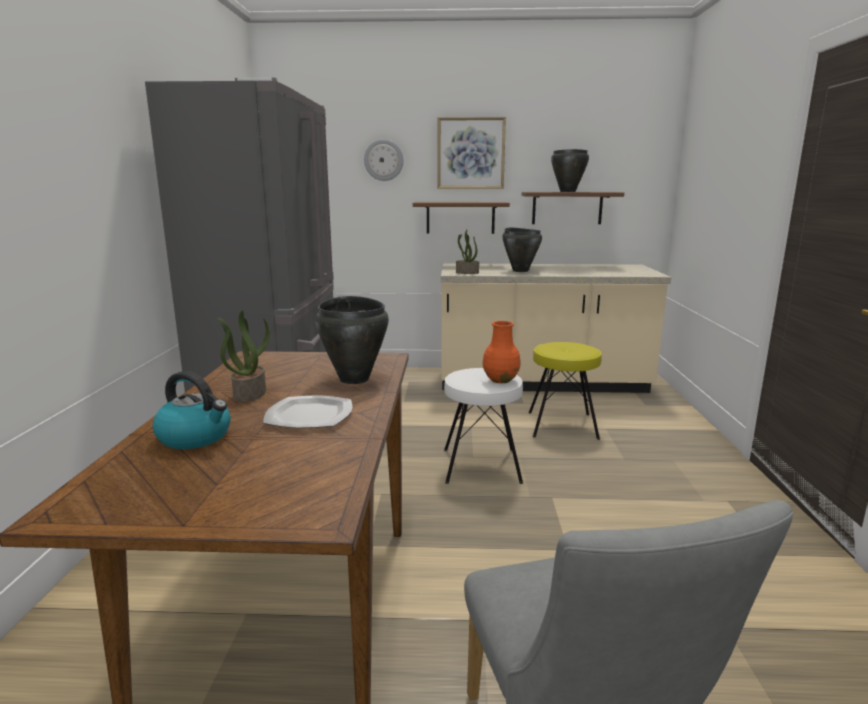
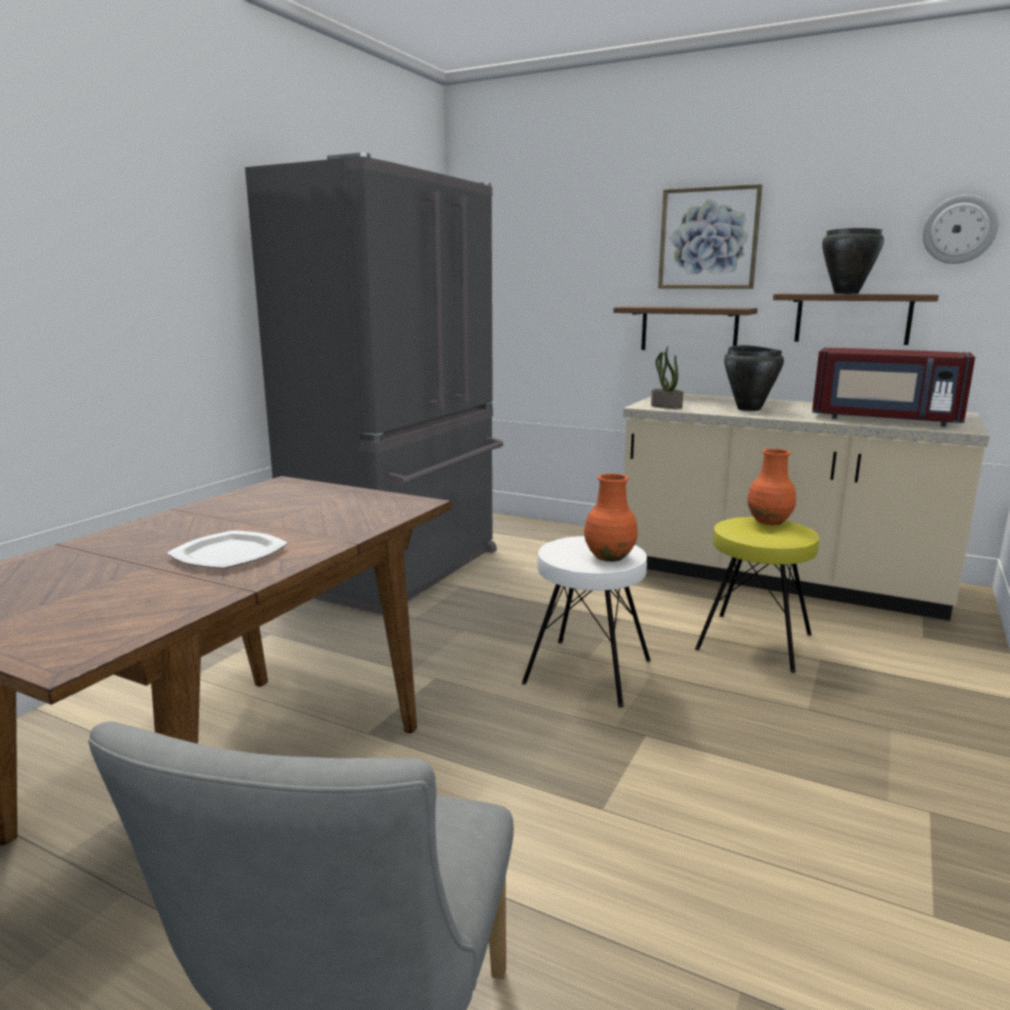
camera: 25 degrees right, 0 degrees up
(196, 437) = (99, 557): kettle -> none
(249, 394) = (214, 522): potted plant -> none
(354, 379) = (339, 522): black cooking pot -> none
(383, 160) = (591, 250): wall clock -> wall clock (959, 229)
(564, 344) = (769, 521): none -> orange vase
(606, 272) = (885, 420): none -> red microwave

